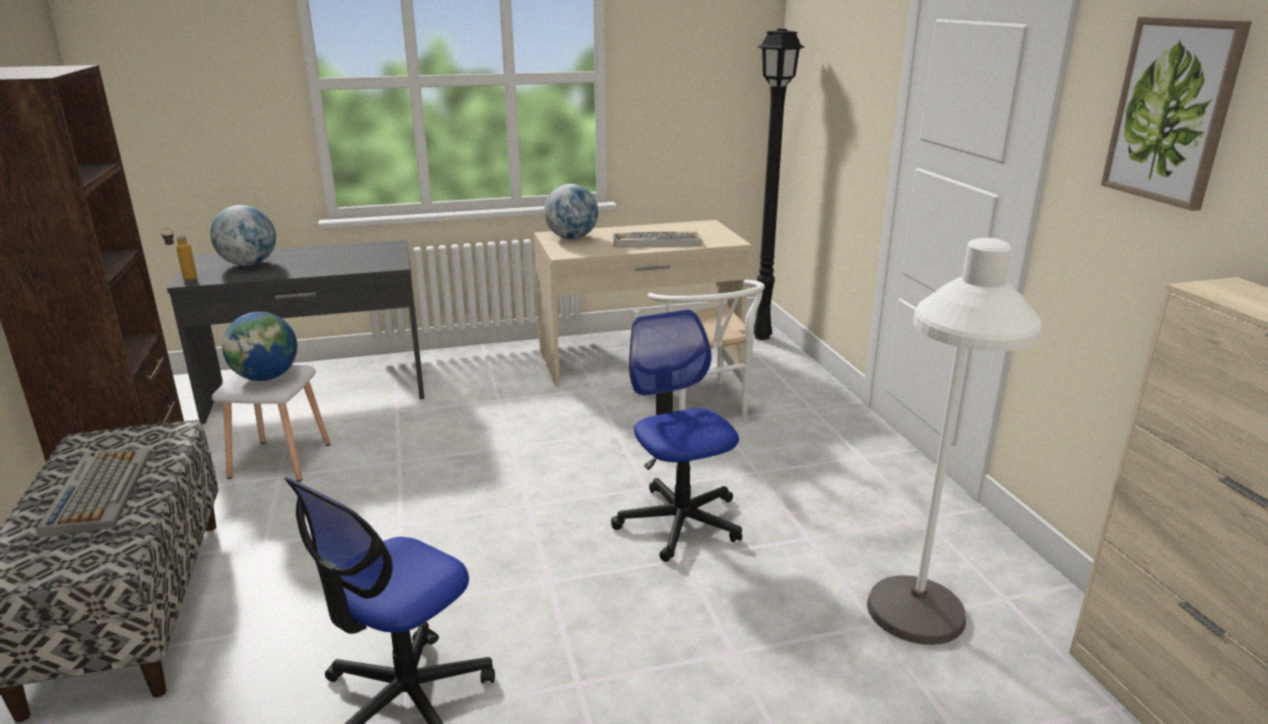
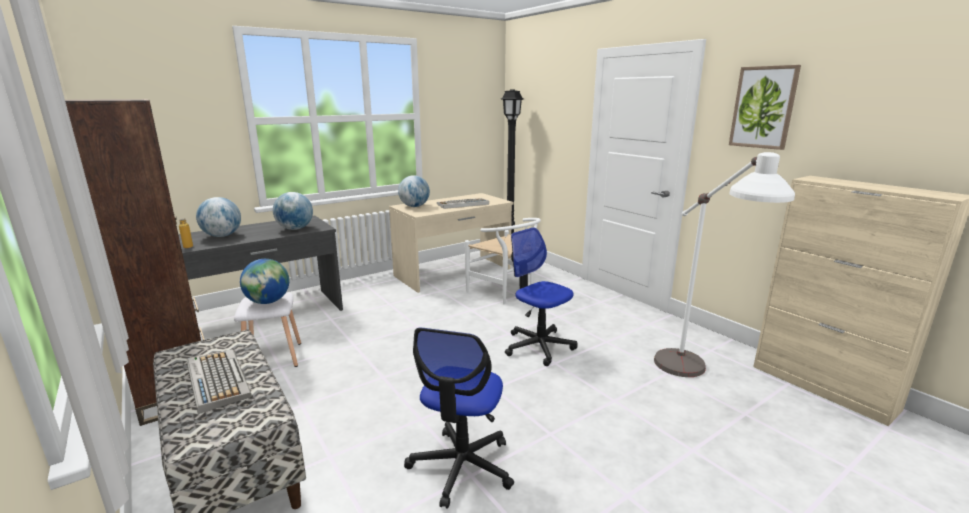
camera: 20 degrees left, 5 degrees down
(354, 263) = (295, 229): none -> globe

